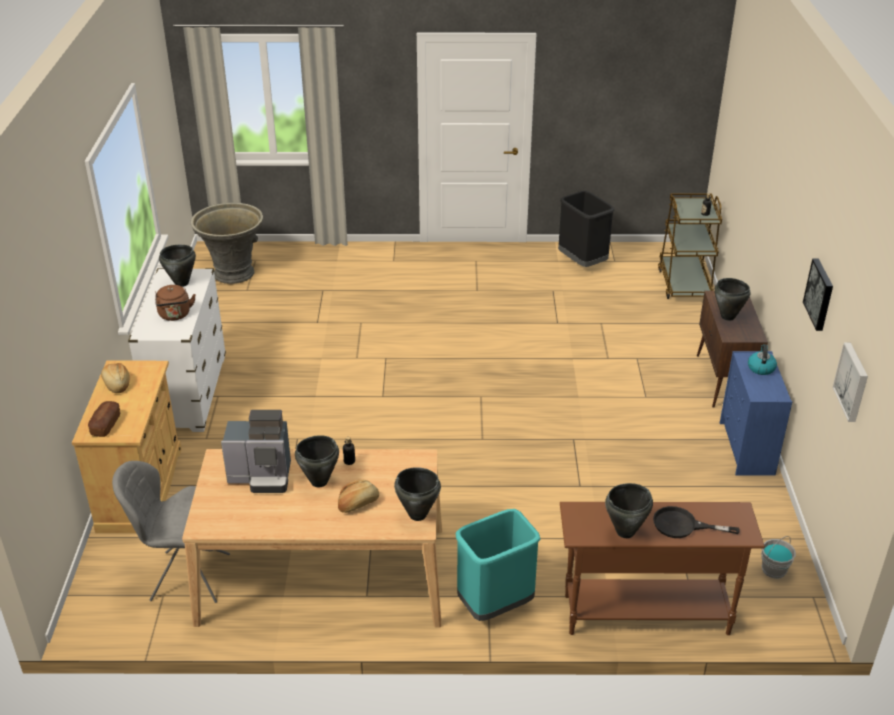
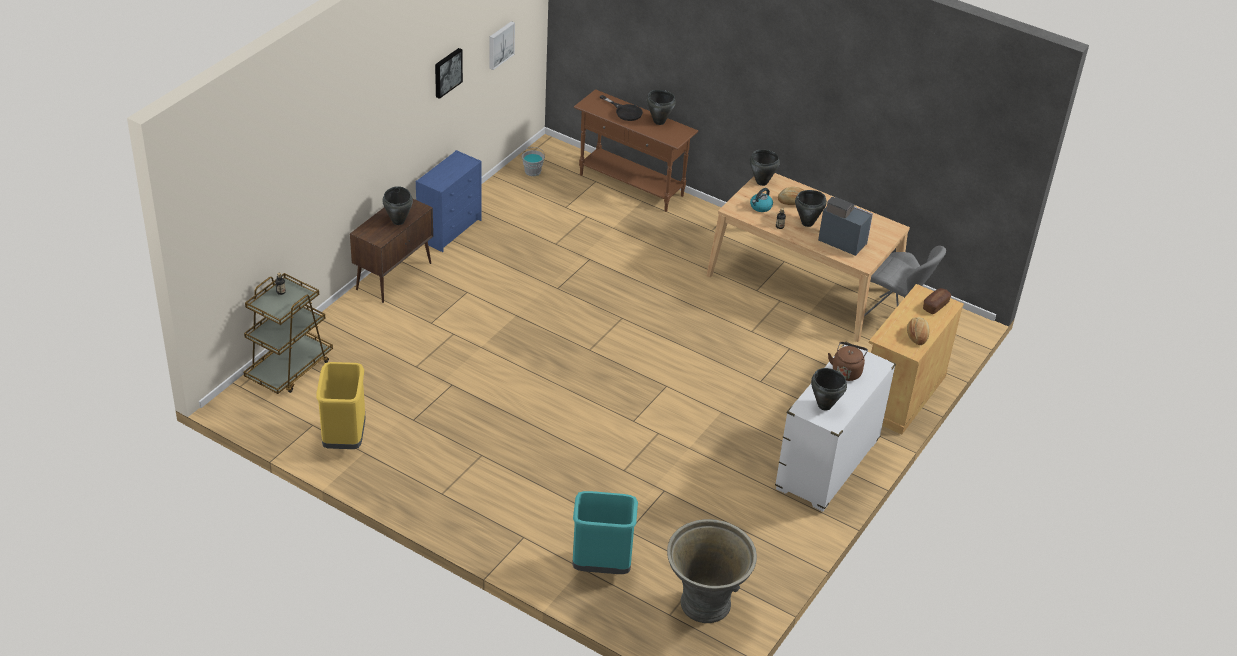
camera: 150 degrees left, 5 degrees up
(495, 605) = (711, 224): turquoise trash can -> turquoise trash can (602, 565)
(582, 262) = (344, 438): black trash can -> yellow trash can
(760, 368) = (441, 175): kettle -> kettle (760, 207)

